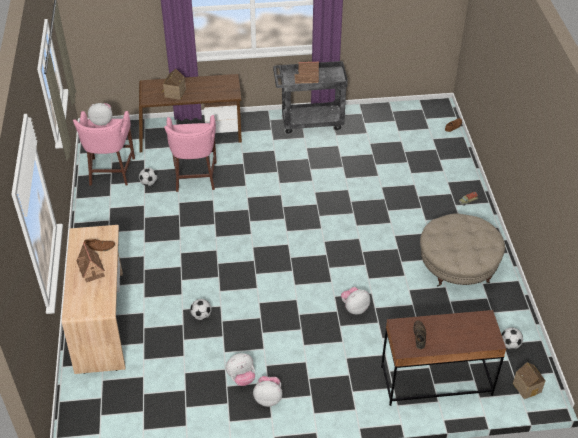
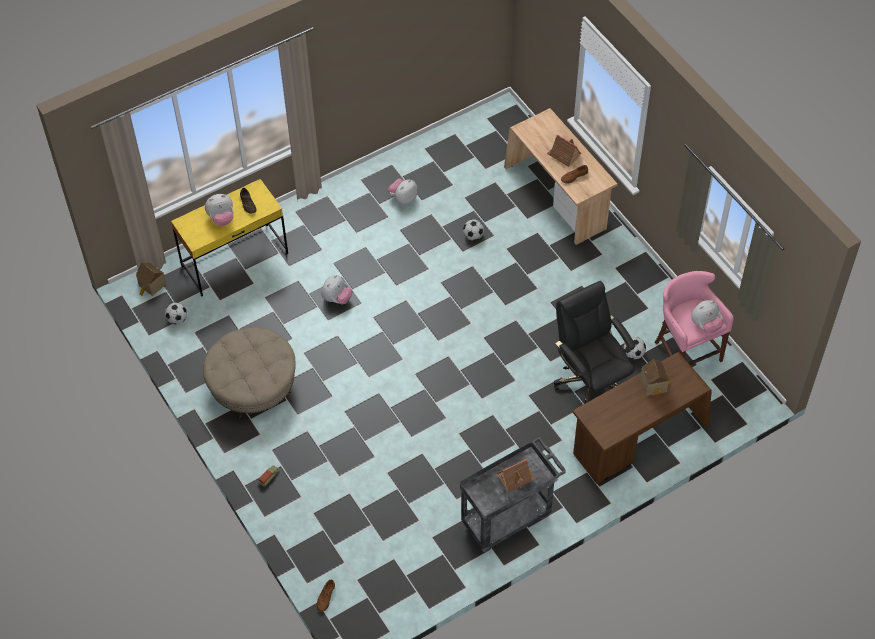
camera: 155 degrees right, 10 degrees up
(195, 177) = (590, 382): pink stool -> black office chair
(268, 398) = (371, 192): plush toy -> plush toy (221, 218)
(435, 381) = (235, 260): brown desk -> yellow desk

